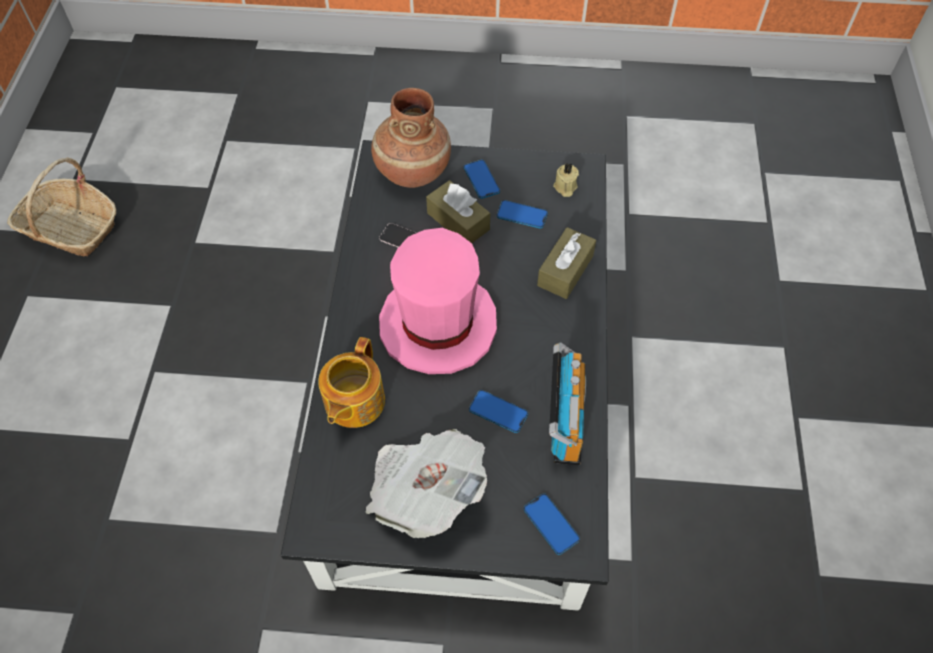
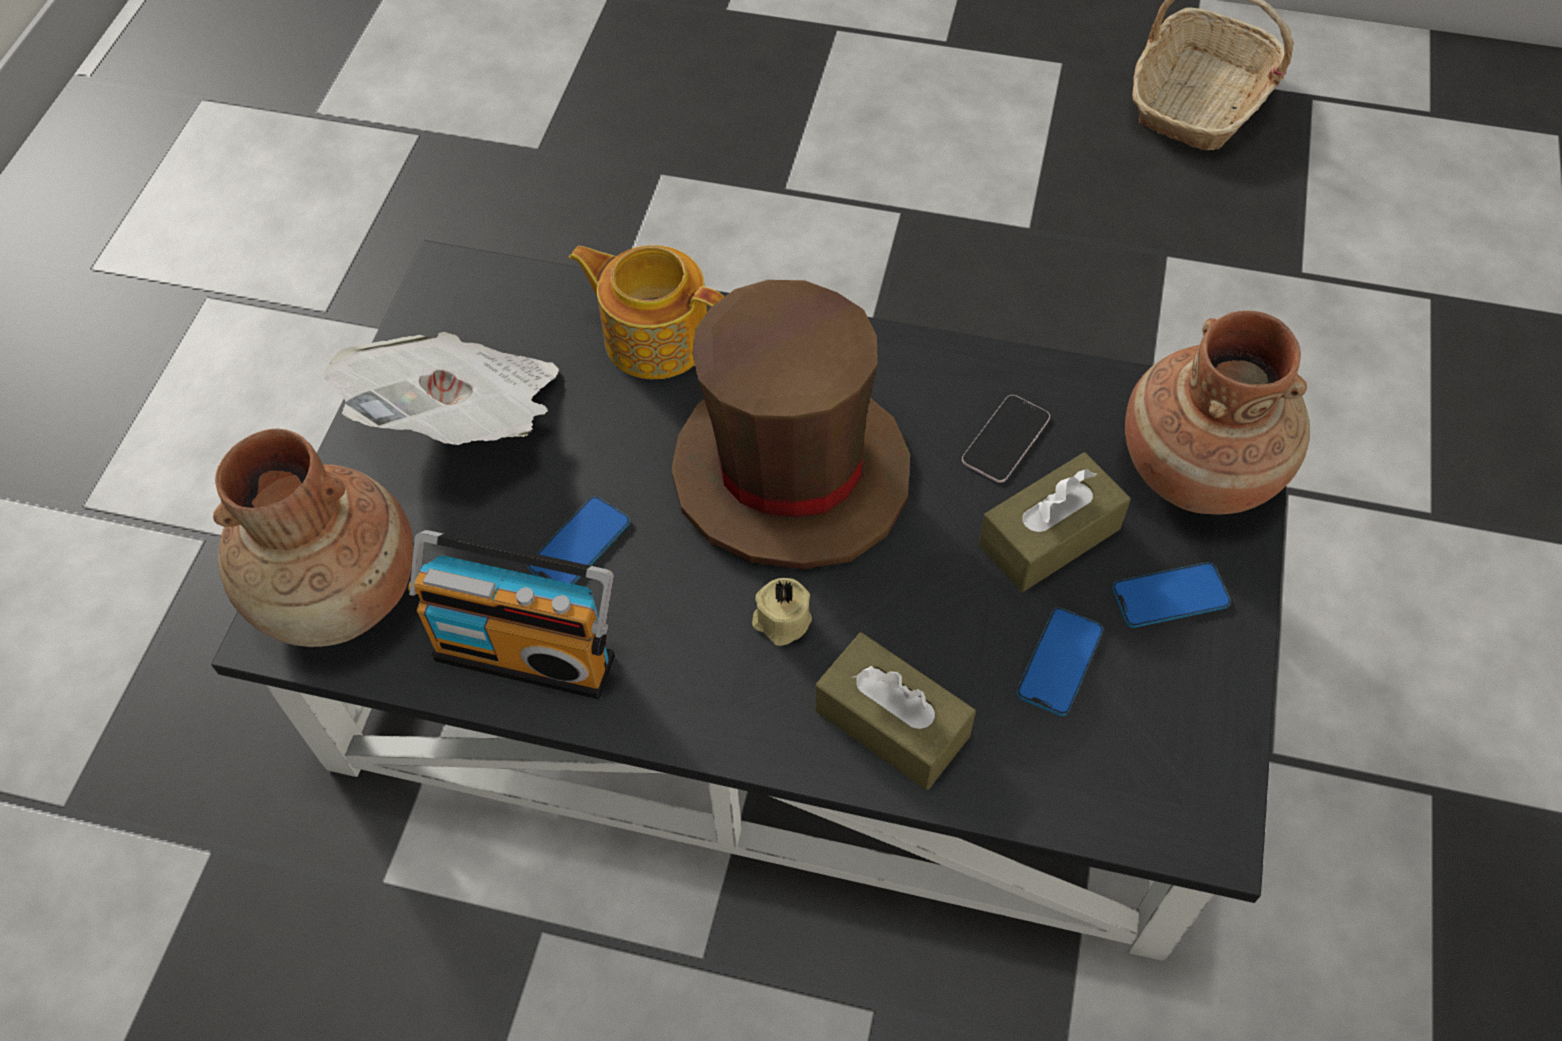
camera: 100 degrees right, 0 degrees up
(437, 325) = (790, 472): pink hat -> brown hat
(551, 524) = (340, 594): phone -> brown vase
(565, 187) = (1142, 771): beige candle -> beige candle (781, 621)

